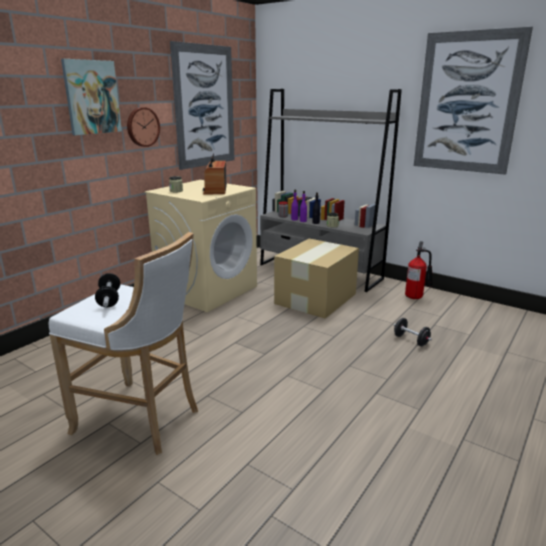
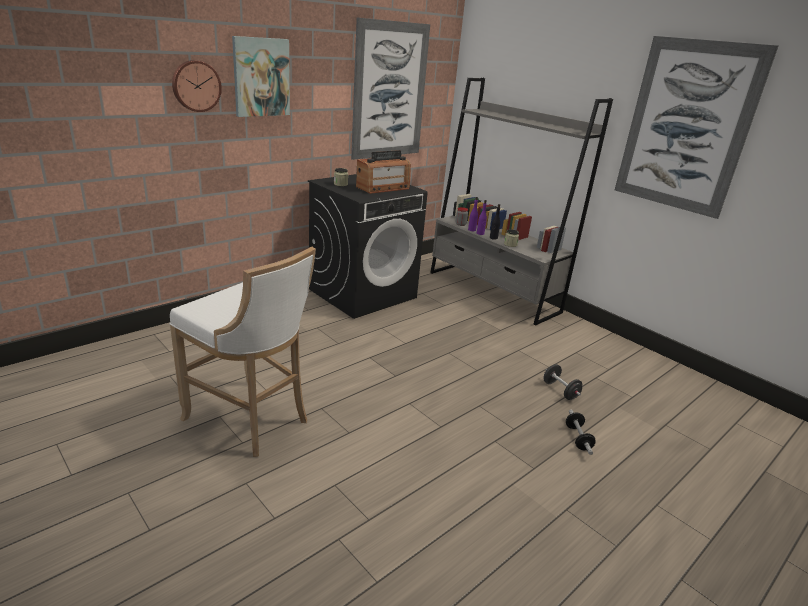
camera: 10 degrees right, 5 degrees up
(109, 299) = (232, 299): dumbbell -> dumbbell (578, 438)
(142, 127) = (314, 111): wall clock -> wall clock (196, 86)
(207, 290) = (363, 293): beige washing machine -> black washing machine
(215, 189) = (383, 188): radio -> radio turned 135 degrees counterclockwise
(317, 298) = (476, 323): cardboard box -> none
(416, 297) = (590, 342): fire extinguisher -> none

